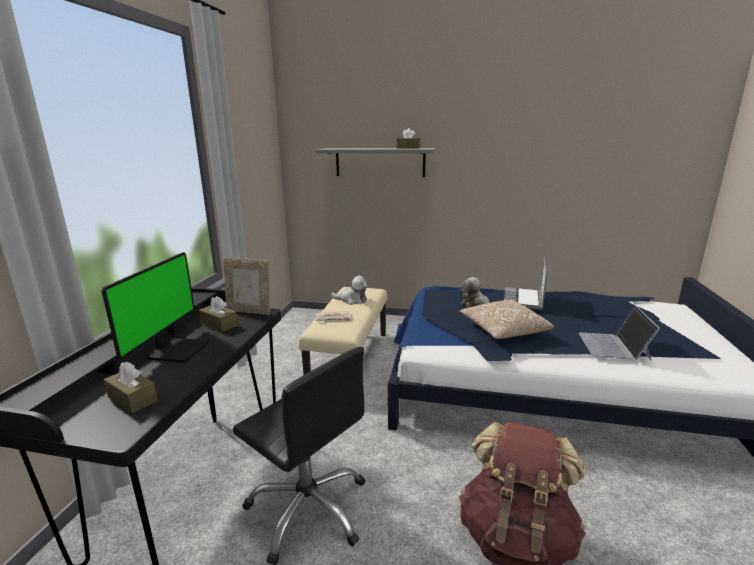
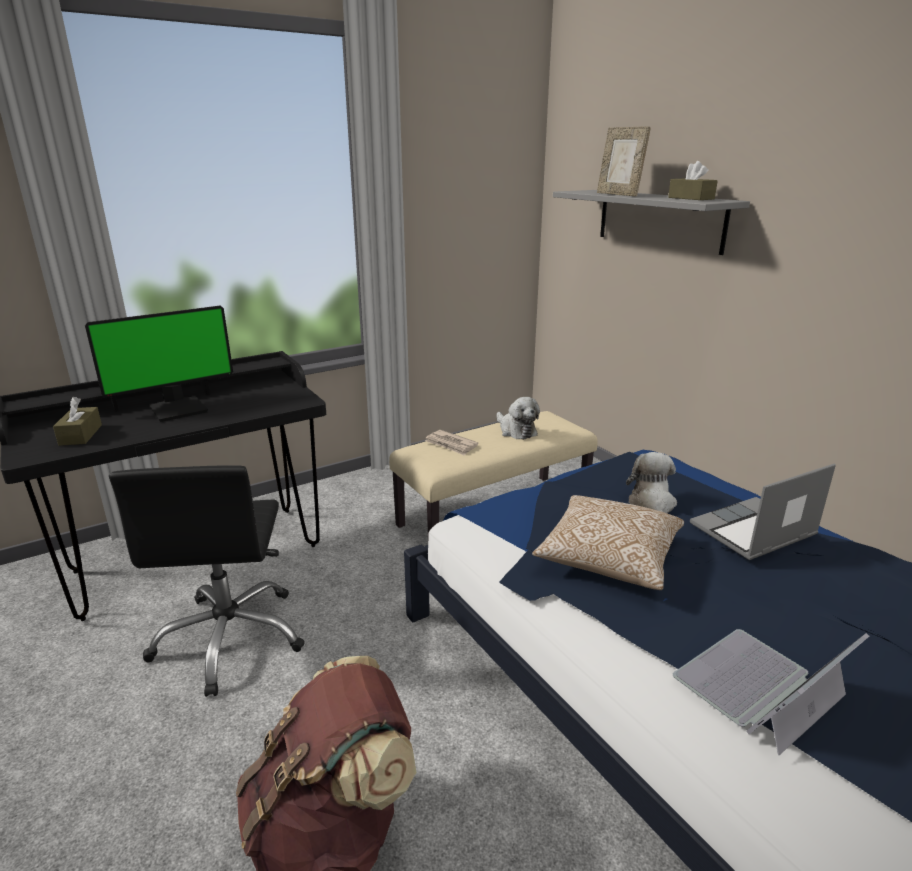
camera: 45 degrees right, 5 degrees up
(219, 324) = (251, 398): brown tissue box -> none
(249, 311) = (298, 395): picture frame -> picture frame (619, 194)

